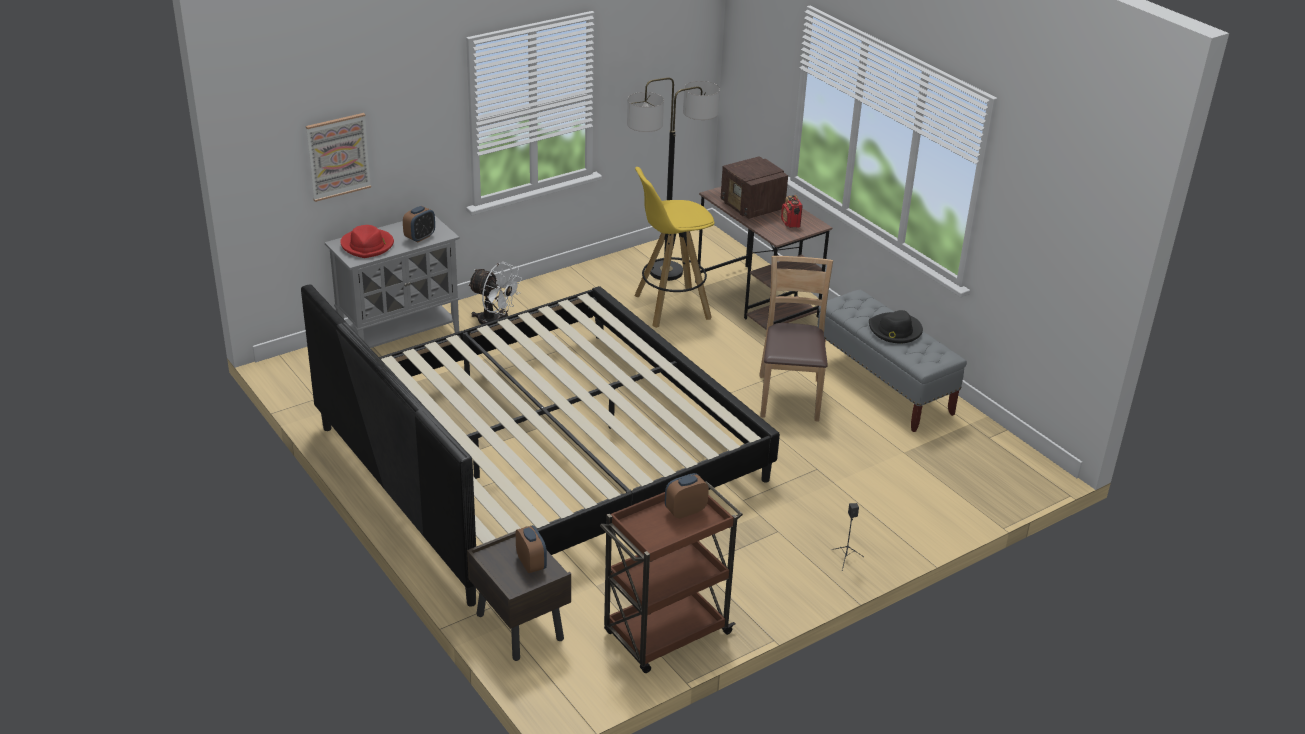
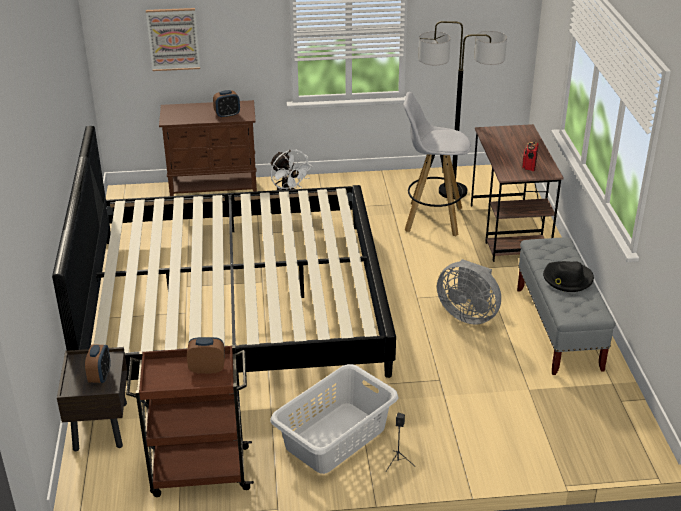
camera: 30 degrees right, 0 degrees up
(367, 245) = (186, 113): red hat -> none
(400, 336) = (215, 191): grey cabinet -> brown cabinet
(670, 307) = (432, 219): yellow stool -> white stool
(752, 207) = (508, 147): radio -> none
(767, 556) = (334, 437): none -> grey laundry basket
(790, 397) = (468, 314): brown chair -> grey fan

